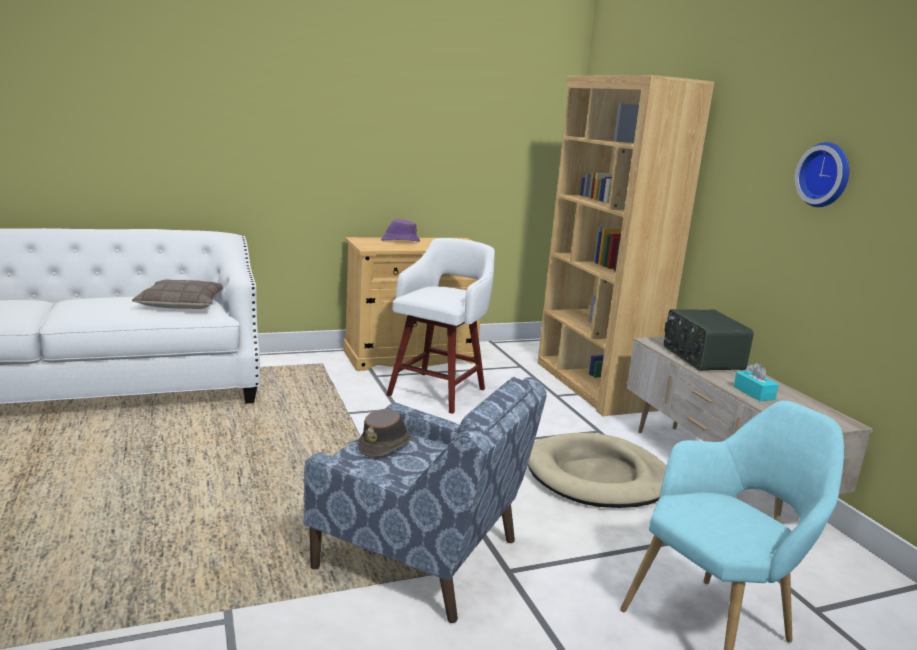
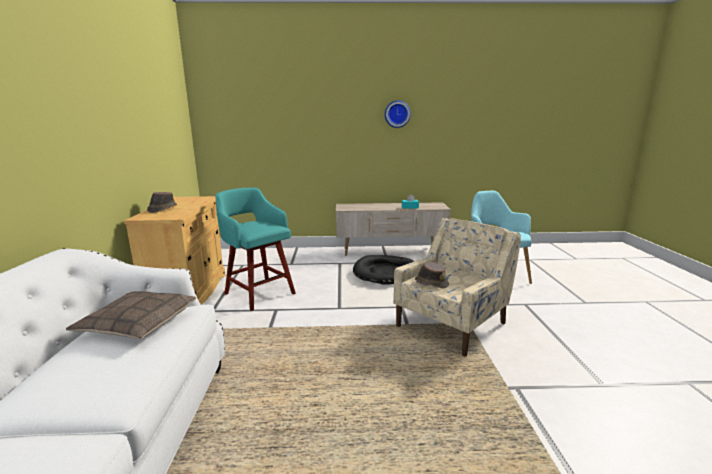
camera: 70 degrees left, 0 degrees up
(400, 241) = (162, 209): purple hat -> brown hat
(420, 556) = (452, 324): blue armchair -> beige armchair
(438, 391) = (259, 293): white stool -> turquoise stool
(593, 385) = (285, 253): brown bookcase -> none
(597, 477) = (385, 272): beige dog bed -> black dog bed
(701, 358) = (368, 206): radio -> none

